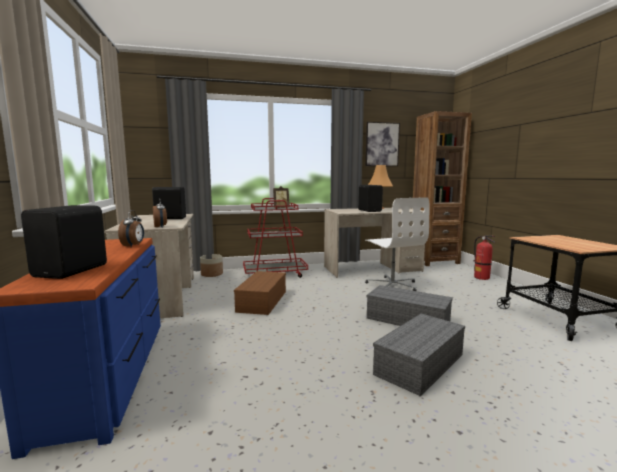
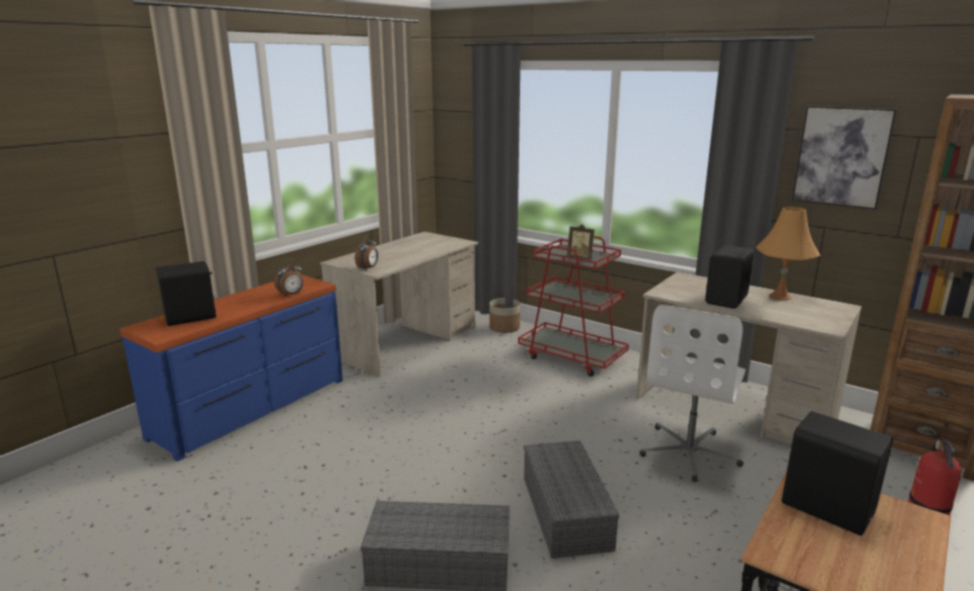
camera: 50 degrees right, 10 degrees up
(170, 218) = (424, 249): black speaker -> black speaker (826, 507)
(262, 301) = (475, 392): brown storage box -> none

